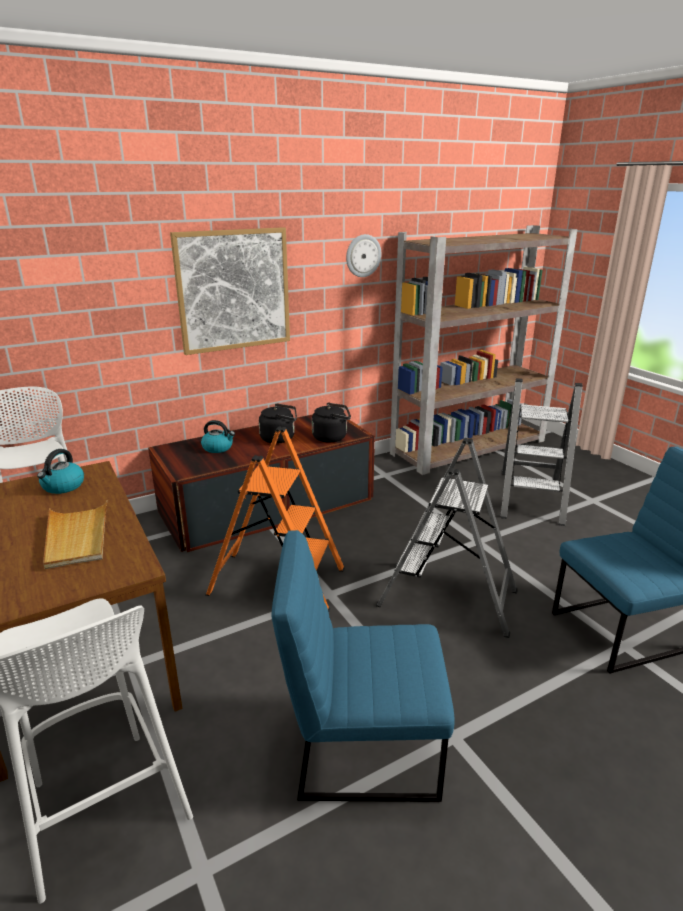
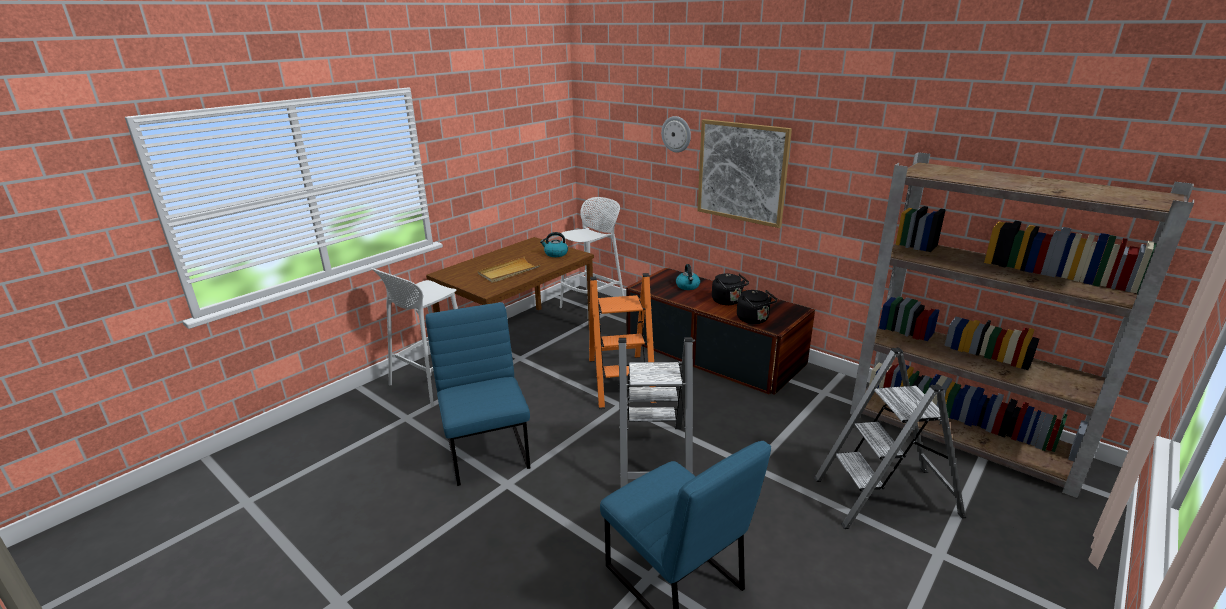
camera: 70 degrees right, 0 degrees up
(363, 255) = (873, 169): wall clock -> wall clock (676, 134)

